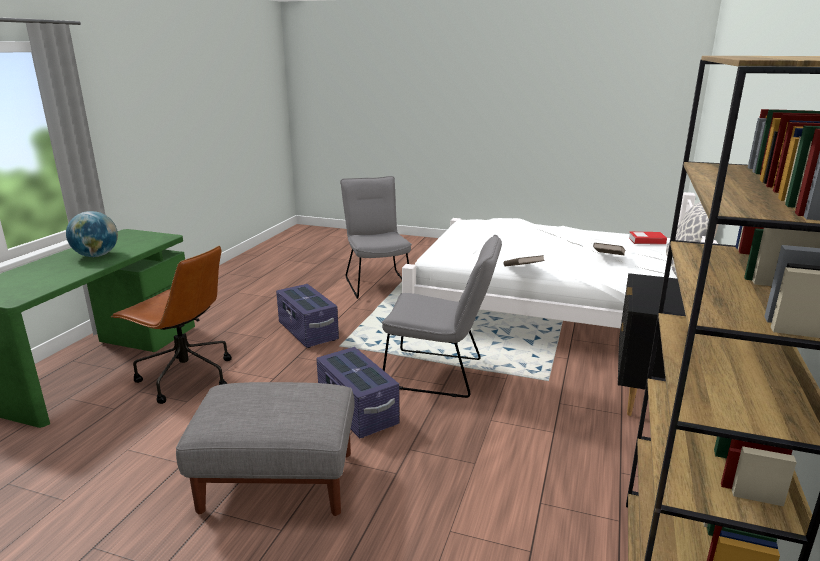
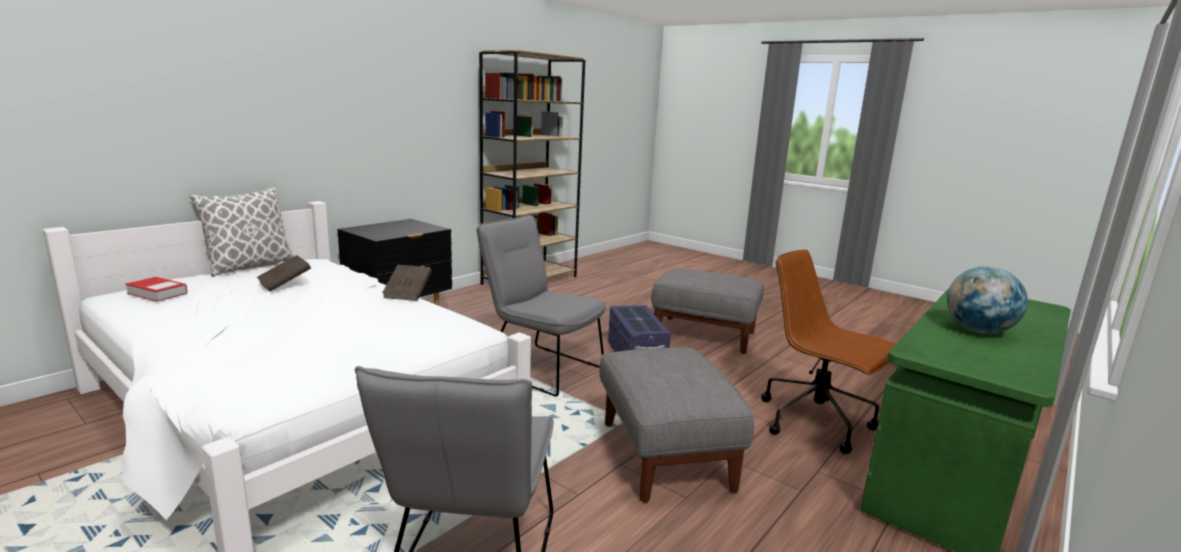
camera: 160 degrees left, 5 degrees down
(308, 332) = (665, 455): purple storage box -> grey ottoman

